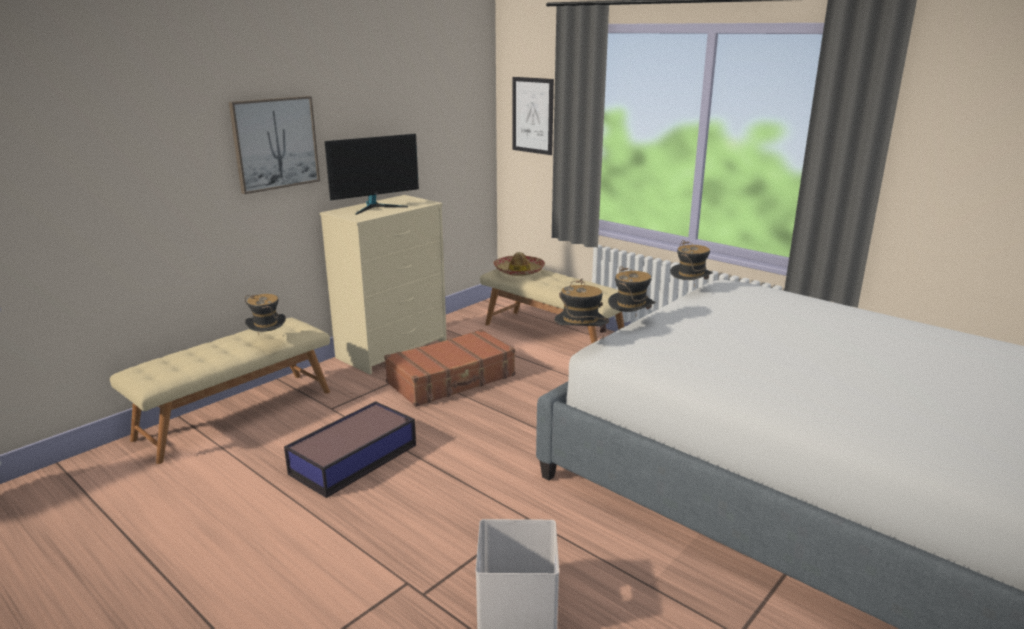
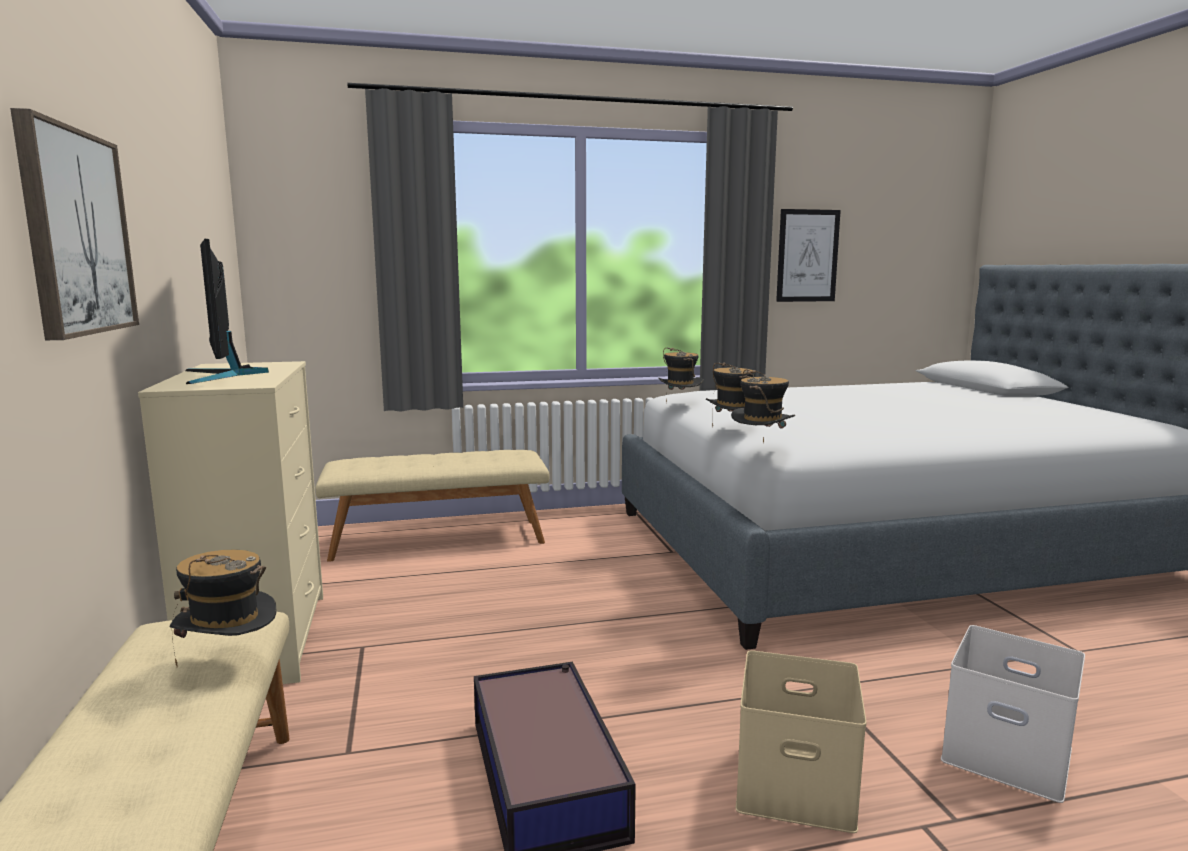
camera: 55 degrees left, 10 degrees down
(376, 207) = (222, 375): monitor -> monitor turned 150 degrees clockwise
(411, 532) = (798, 783): none -> beige storage box
(452, 379) = (434, 627): brown suitcase -> none
(518, 271) = (367, 464): hat -> none
(532, 115) = (317, 245): picture -> picture (807, 256)

